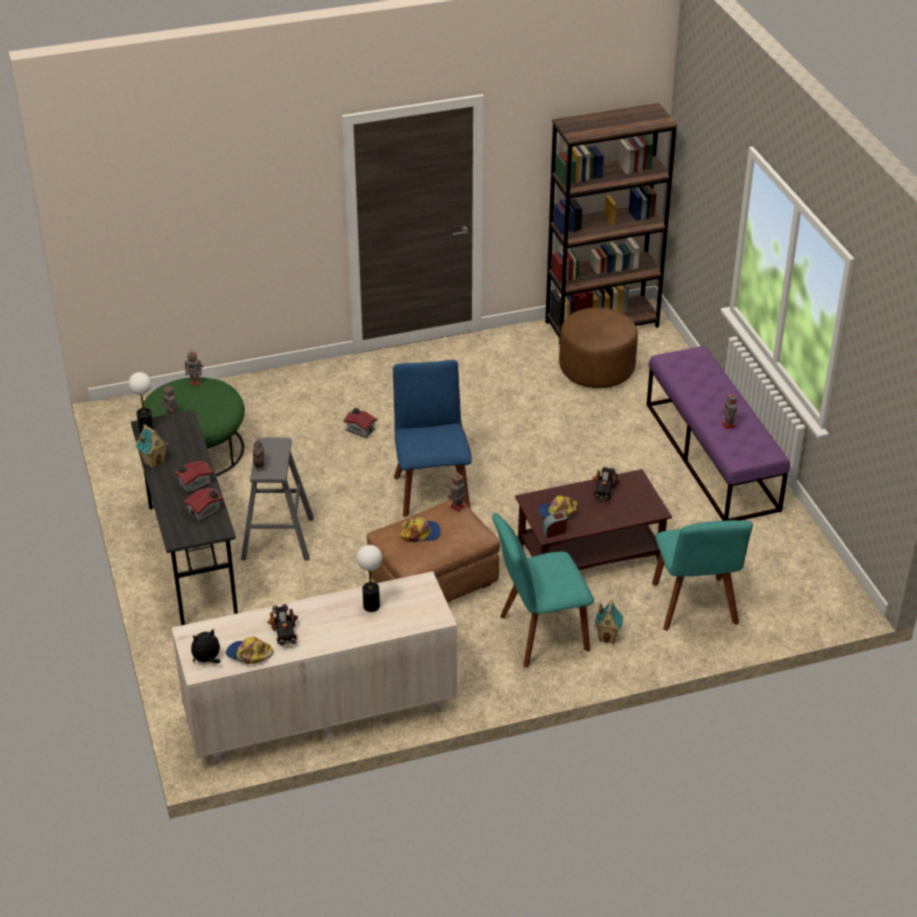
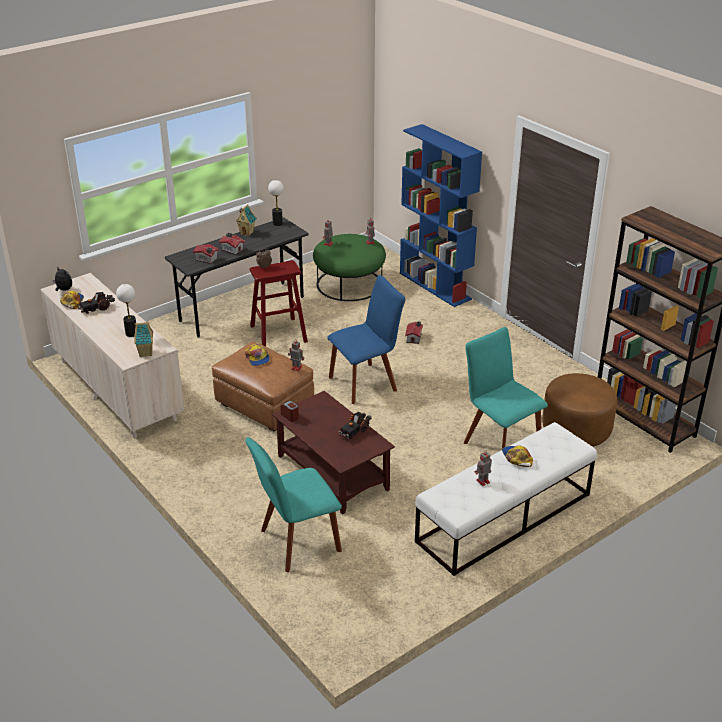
camera: 70 degrees right, 5 degrees down
(254, 382) = (435, 286): none -> blue bookcase
(277, 538) = (278, 334): grey stool -> red stool
(539, 635) = (229, 466): turquoise chair -> turquoise chair (499, 442)
(557, 511) = (315, 413): cap -> cap (516, 458)
(604, 490) = (354, 431): toy truck -> toy truck turned 45 degrees counterclockwise
(608, 637) = (240, 501): toy house -> toy house (146, 353)
(711, 457) = (504, 518): purple bench -> white bench

